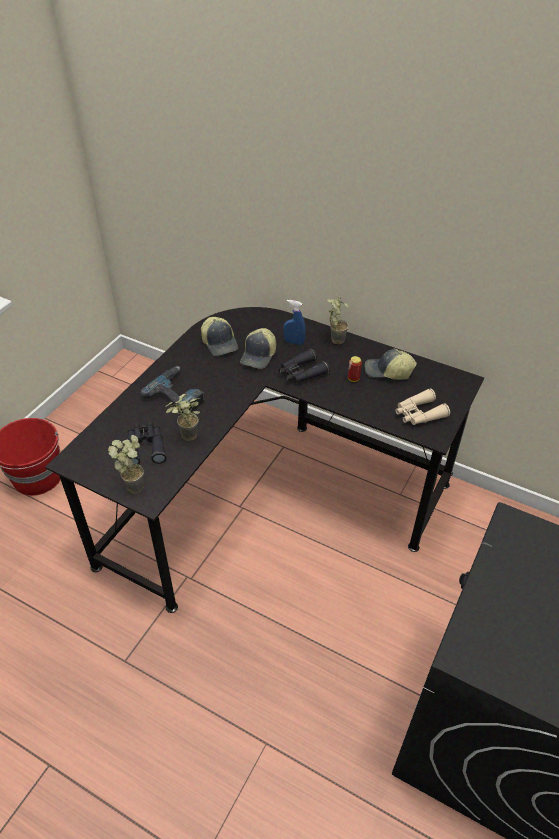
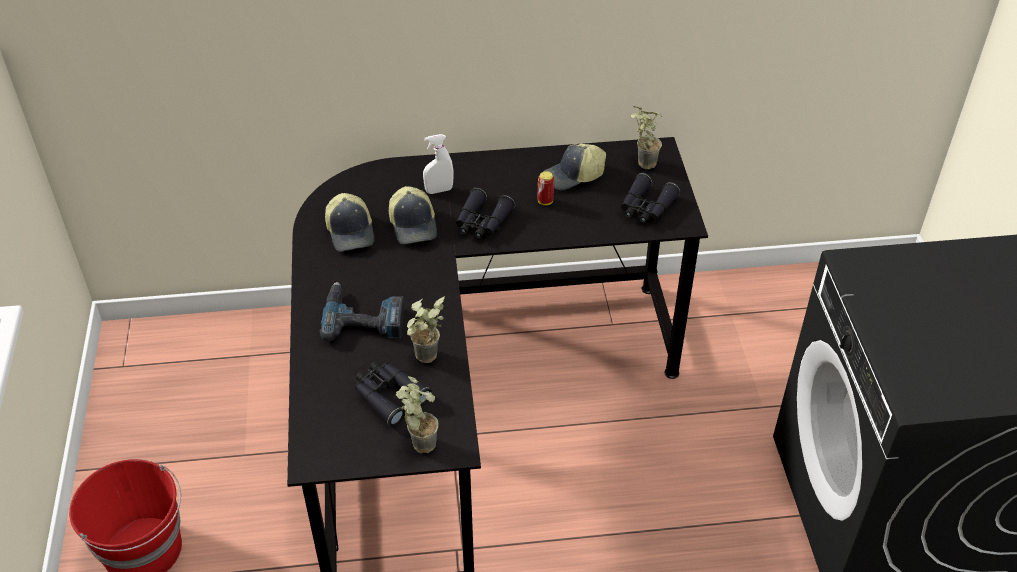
camera: 35 degrees left, 0 degrees up
(220, 343) = (351, 231): cap -> cap turned 45 degrees clockwise
(294, 342) = (439, 190): blue spray bottle -> white spray bottle
(334, 338) = (480, 164): potted plant -> potted plant (641, 163)
(418, 414) = (646, 207): beige binoculars -> black binoculars

